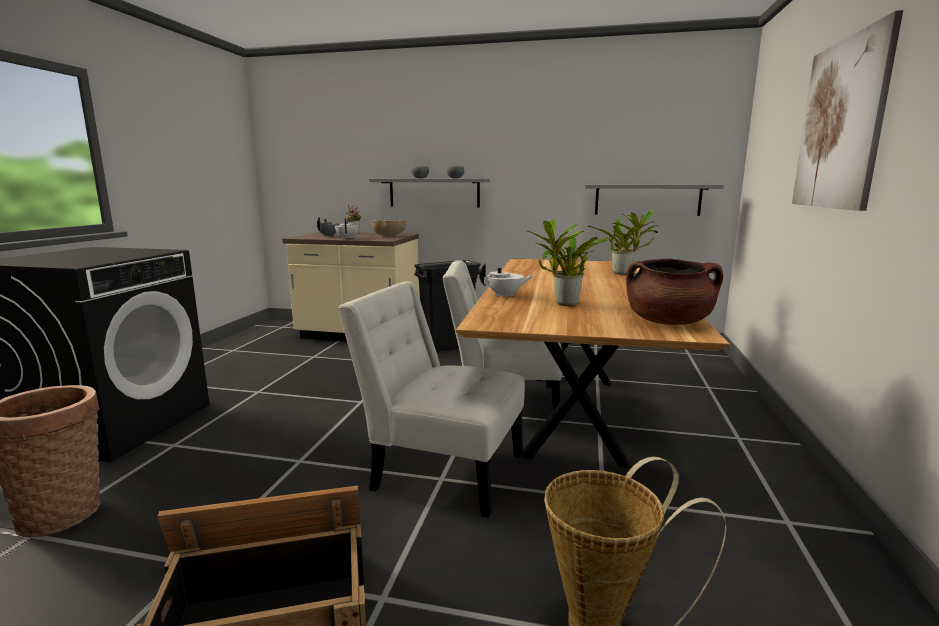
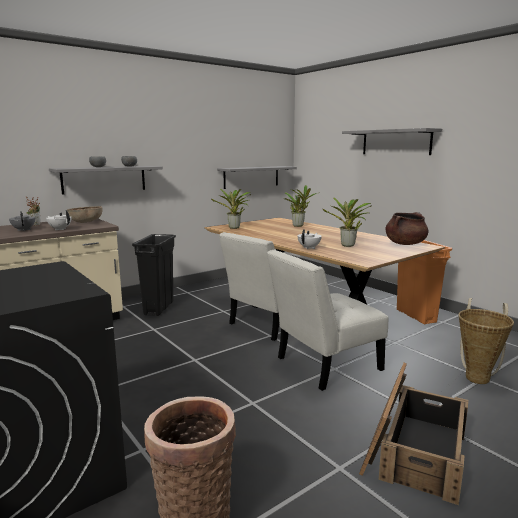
camera: 50 degrees left, 0 degrees up
(532, 263) = (234, 228): none -> potted plant
(750, 488) = (416, 316): none -> orange trash can
(840, 125) = (396, 142): picture -> grey shelf

